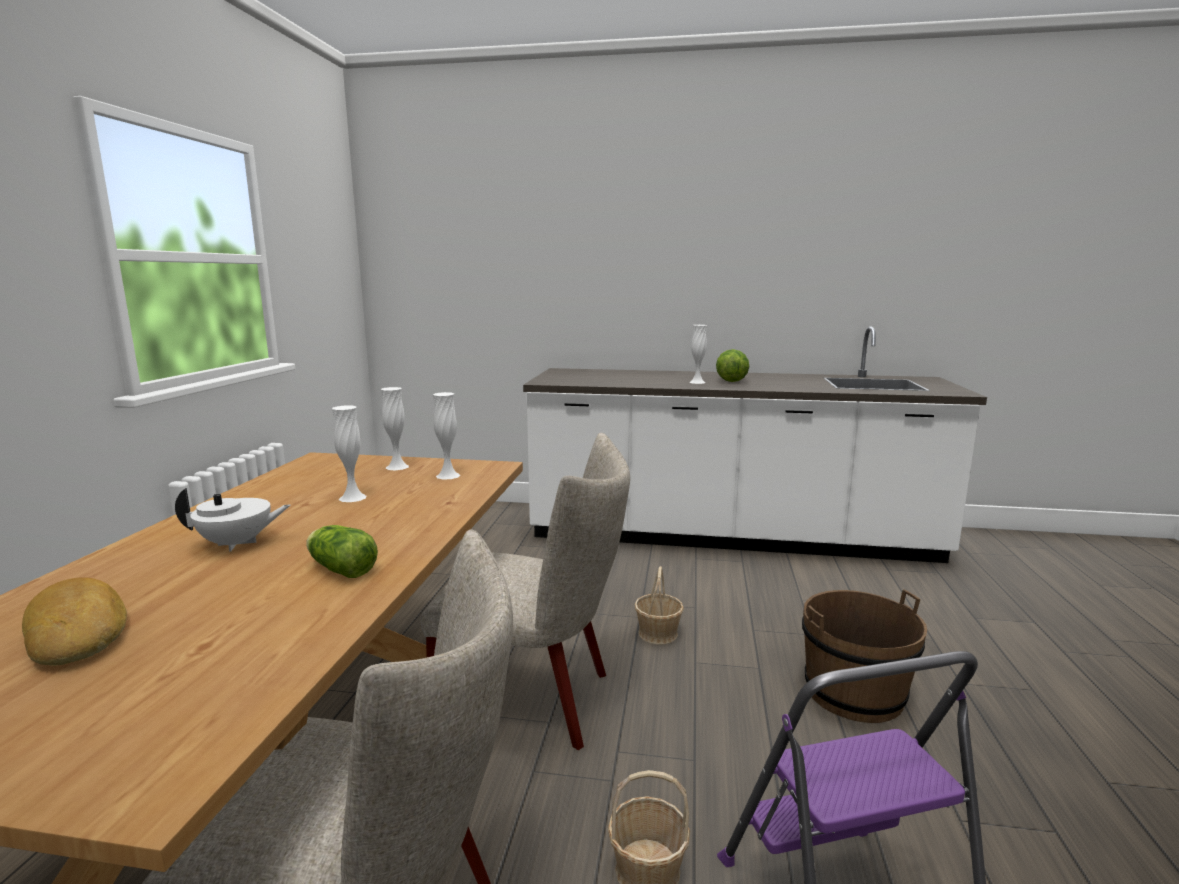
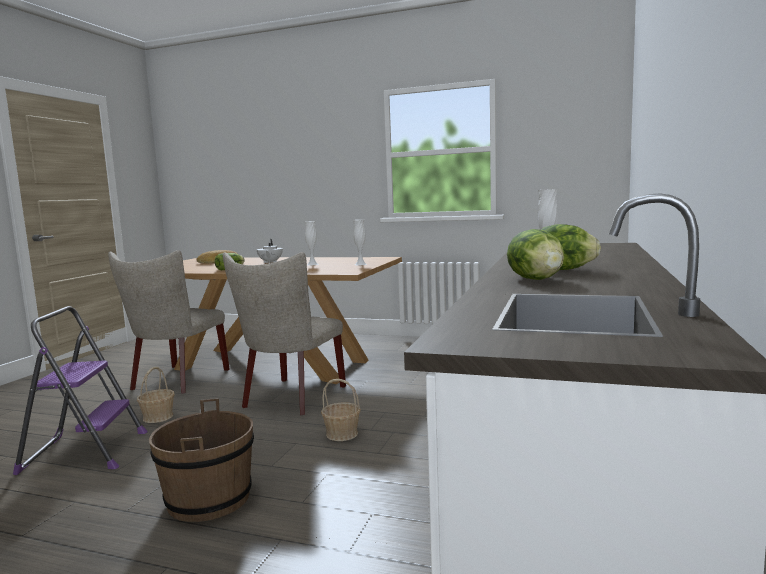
camera: 100 degrees right, 5 degrees down
(448, 475) = (336, 269): white vase -> none
(780, 385) = (536, 280): none -> lettuce

